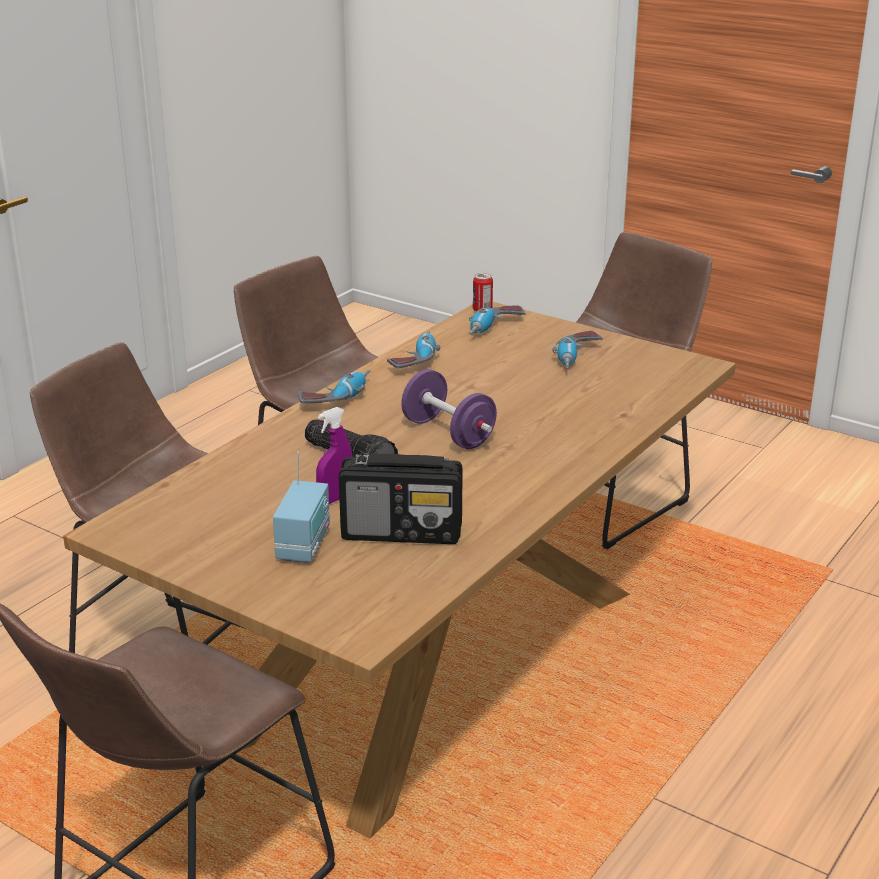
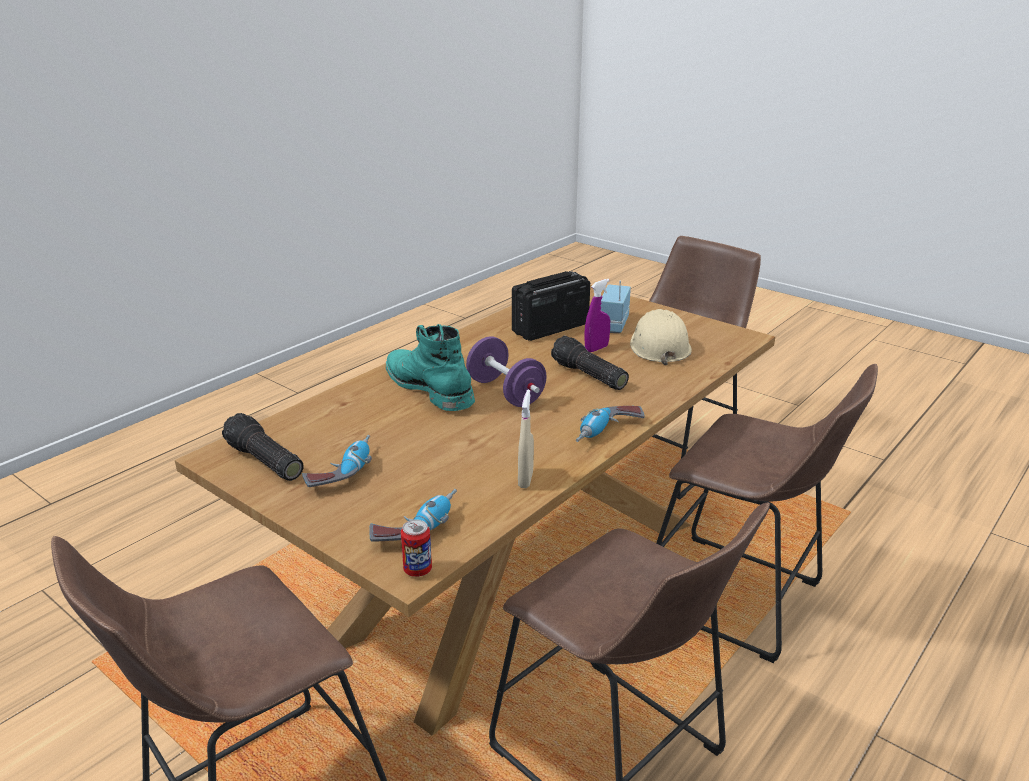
camera: 175 degrees left, 0 degrees up
(246, 506) = (659, 346): none -> beige hard hat
(403, 532) = (549, 328): radio -> radio turned 45 degrees counterclockwise
(414, 359) = (525, 479): power drill -> beige spray bottle
(539, 435) = (429, 387): none -> turquoise boot
(654, 363) = (263, 461): none -> flashlight

